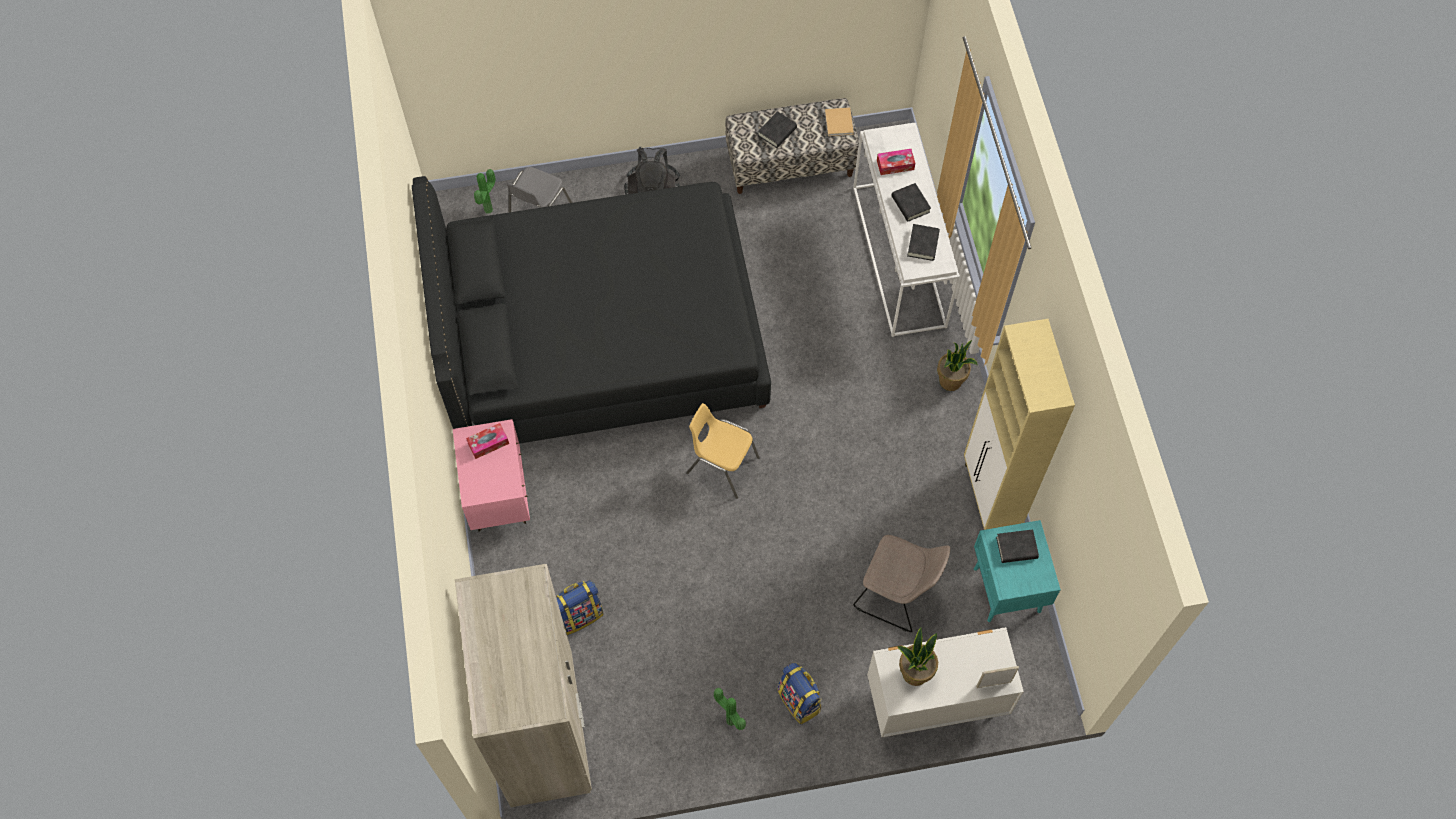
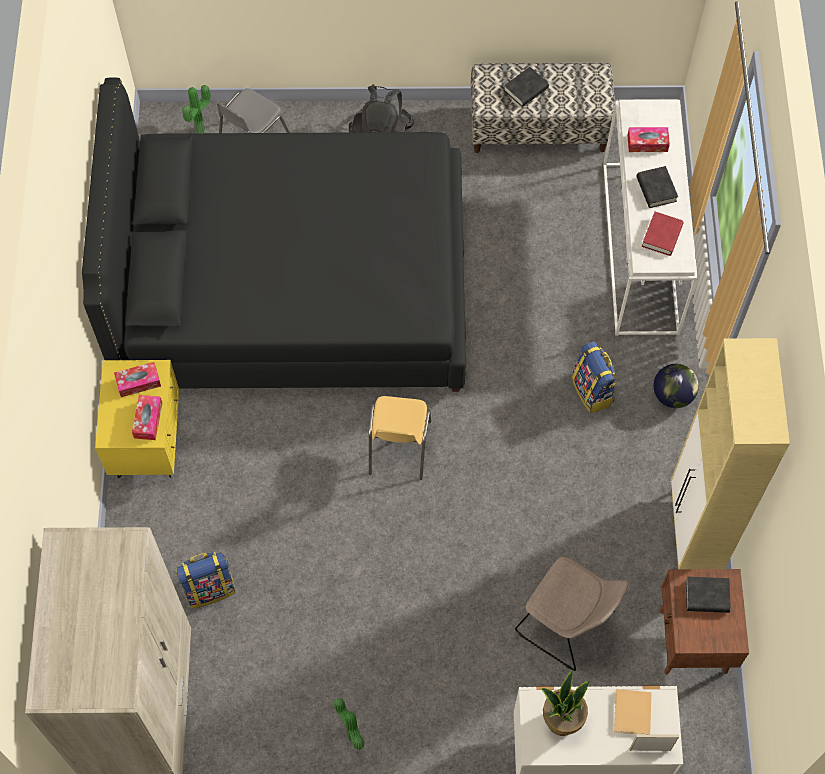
camera: 10 degrees right, 0 degrees up
(498, 495) = (147, 442): pink nightstand -> yellow nightstand
(504, 475) = (148, 420): none -> tissue box
(721, 465) = (398, 448): yellow chair -> yellow chair turned 120 degrees counterclockwise
(800, 701) = (434, 727): backpack -> backpack (593, 391)
(839, 123) = (596, 90): beige book -> beige book (632, 714)
(923, 244) = (662, 236): black book -> red book
(950, 381) = (672, 395): potted plant -> globe
(1006, 591) = (692, 642): turquoise nightstand -> brown nightstand

